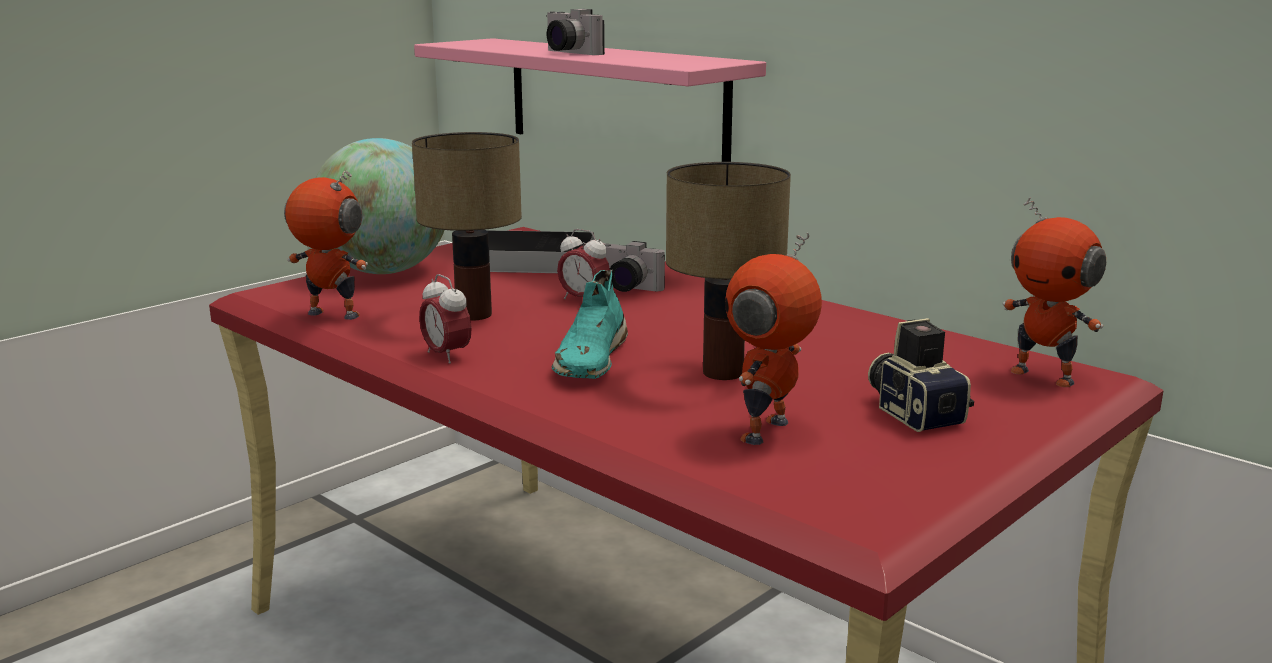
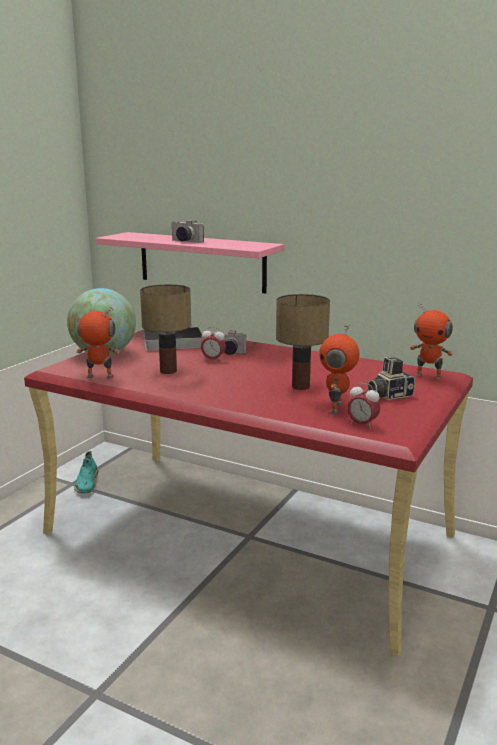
camera: 15 degrees left, 0 degrees up
(446, 356) = (173, 390): alarm clock -> alarm clock (362, 425)
(590, 360) = (239, 386): turquoise shoe -> turquoise shoe (86, 483)
(915, 412) = (388, 395): camera -> camera turned 75 degrees counterclockwise

